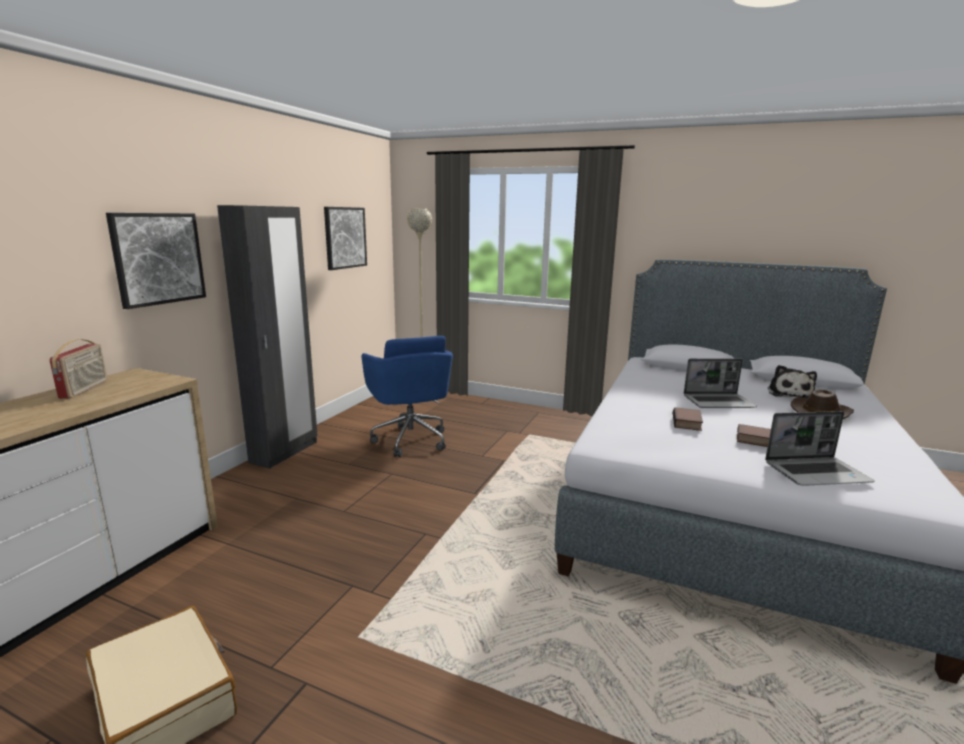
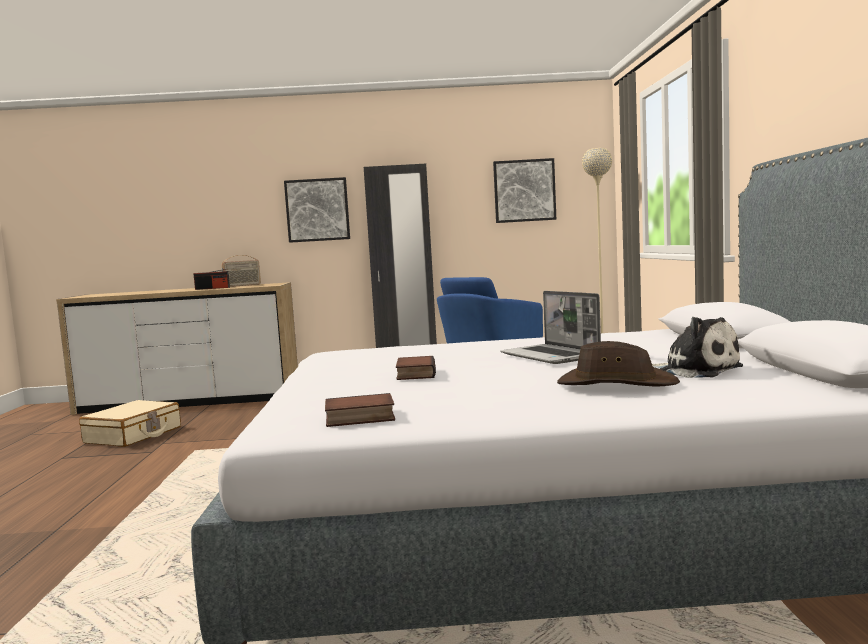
camera: 65 degrees right, 10 degrees down
(66, 407) = (212, 288): none -> radio
(688, 423) = (430, 355): book -> book (359, 418)
(788, 393) = (696, 370): plush toy -> plush toy turned 120 degrees counterclockwise
(817, 472) = (333, 392): laptop -> none

